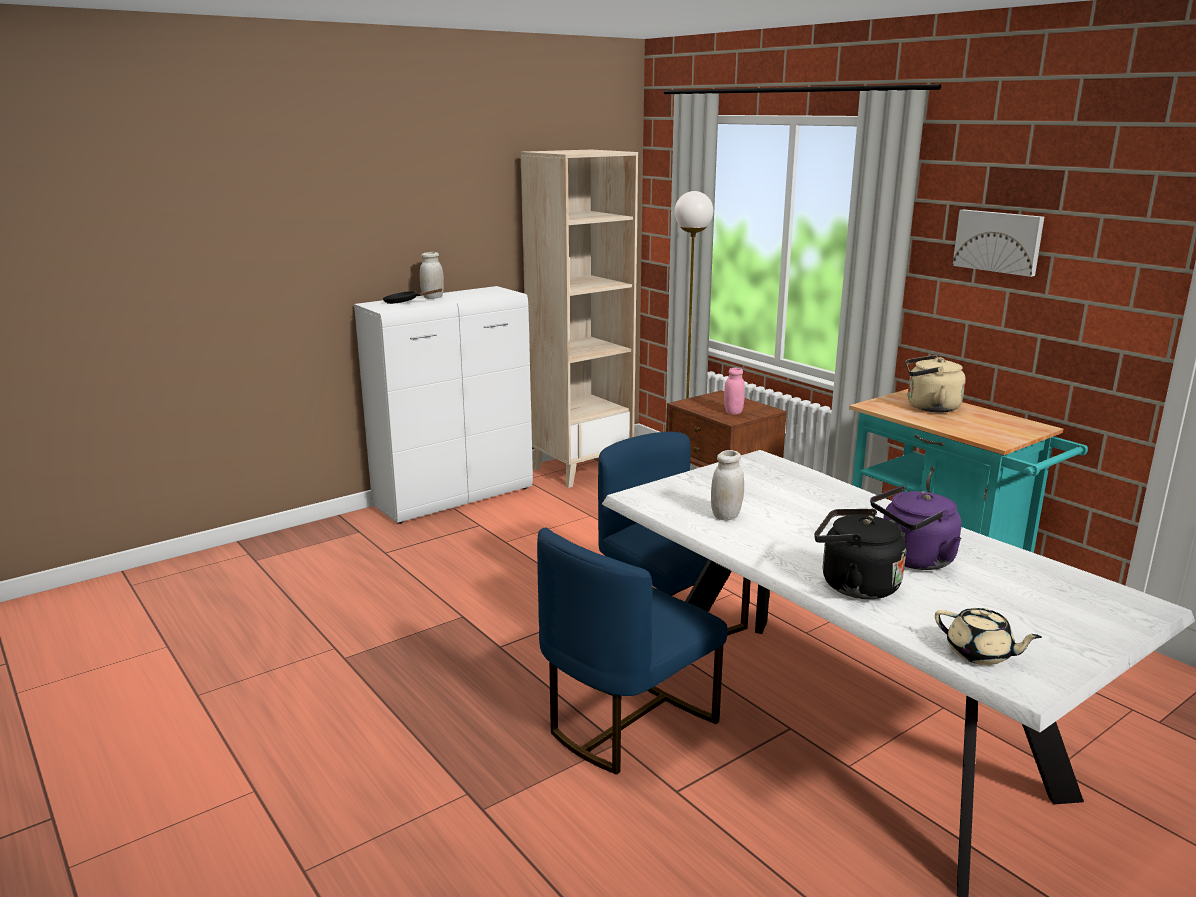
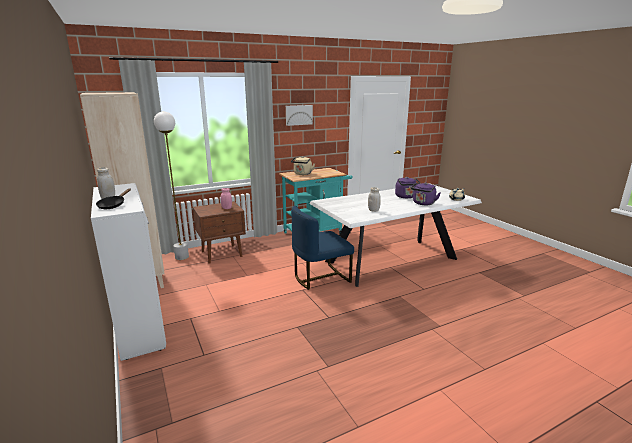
camera: 80 degrees left, 0 degrees up
(626, 723) = (387, 293): blue chair -> none
(854, 585) = (423, 203): black kettle -> purple kettle

